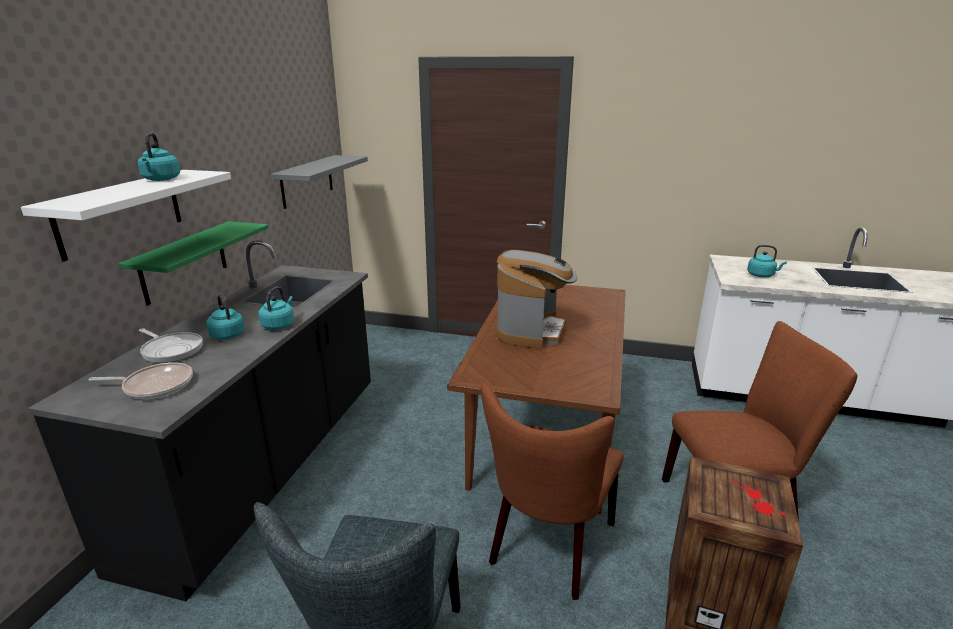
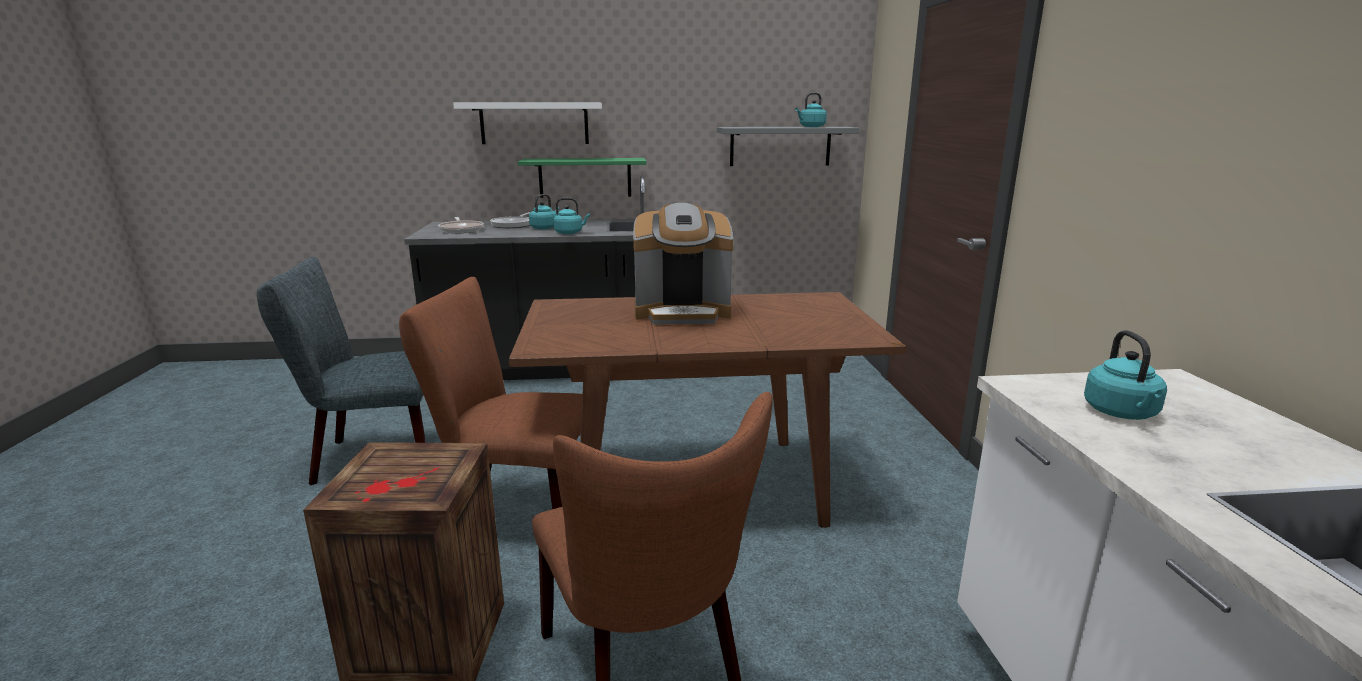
camera: 70 degrees right, 5 degrees down
(161, 179) = (556, 102): turquoise kettle -> turquoise kettle (811, 127)

